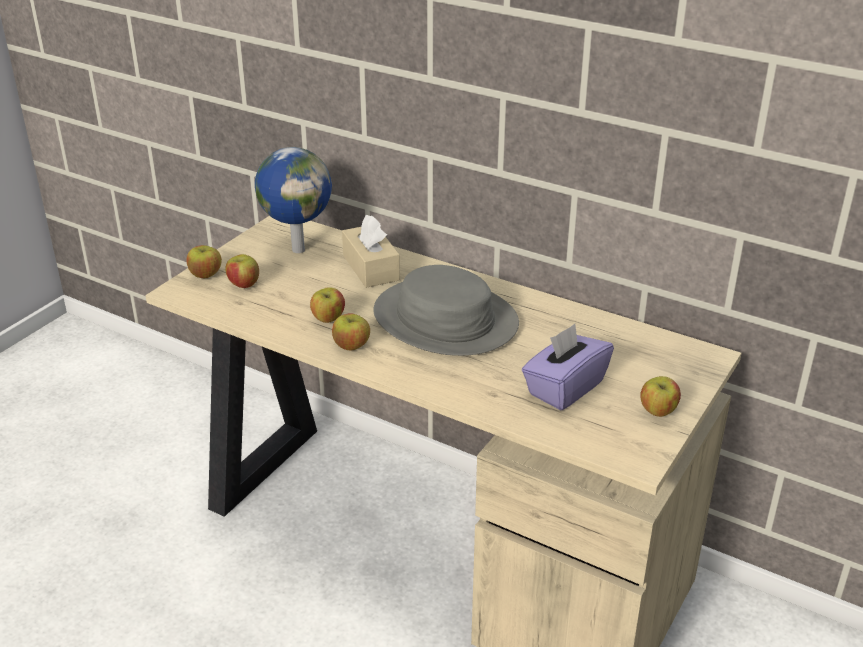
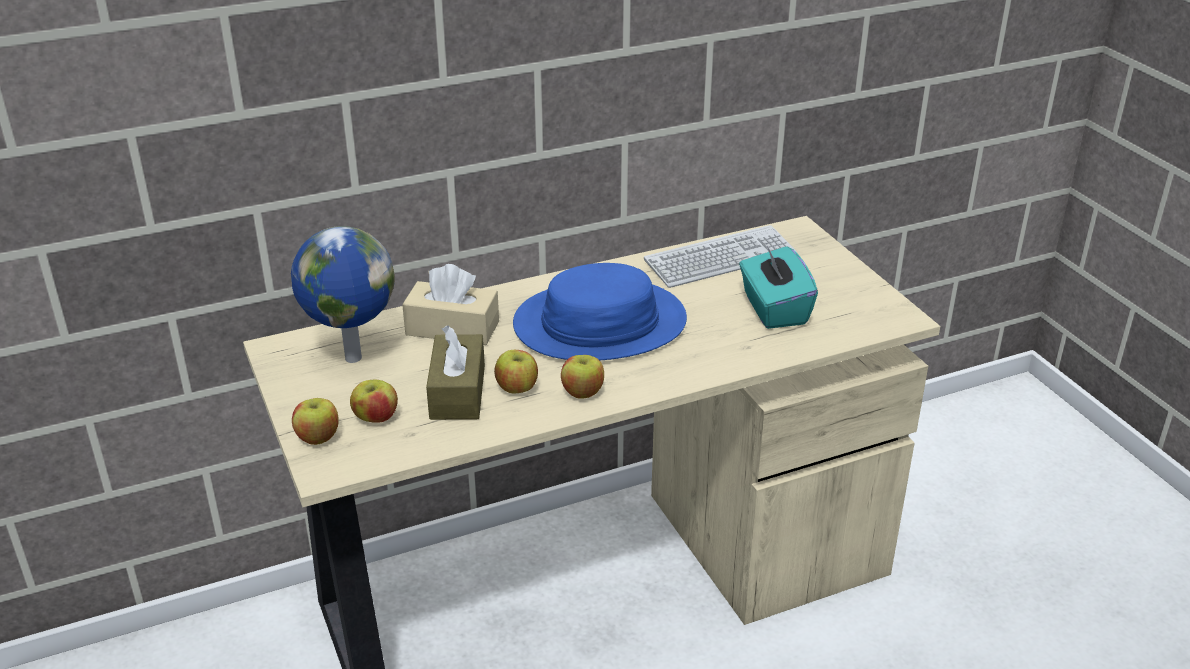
camera: 55 degrees left, 0 degrees up
(301, 300) = (457, 392): none -> brown tissue box
(445, 319) = (600, 324): grey hat -> blue hat
(564, 388) = (774, 309): purple tissue box -> turquoise tissue box
(606, 336) = (720, 259): none -> keyboard
(658, 411) = (848, 282): apple -> none

